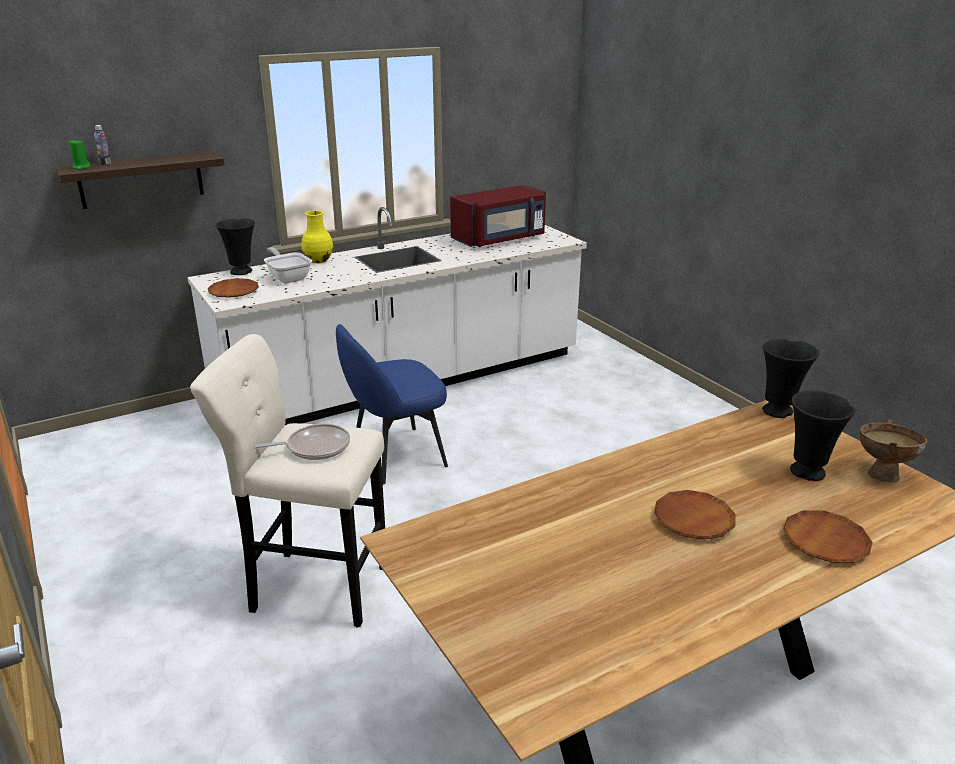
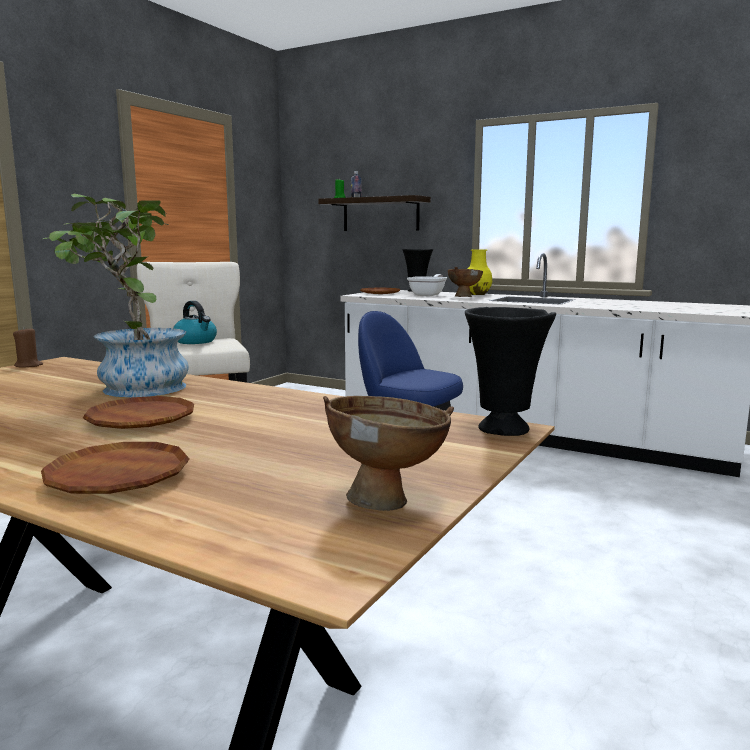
camera: 60 degrees right, 15 degrees down
(314, 447) = (196, 341): frying pan -> kettle
(334, 272) = (464, 297): none -> brown bowl
(404, 561) = (28, 365): none -> brown candle
(500, 239) = (667, 306): red microwave -> none
(576, 512) = (131, 388): none -> potted plant
(808, 473) = (323, 456): black vase -> none

